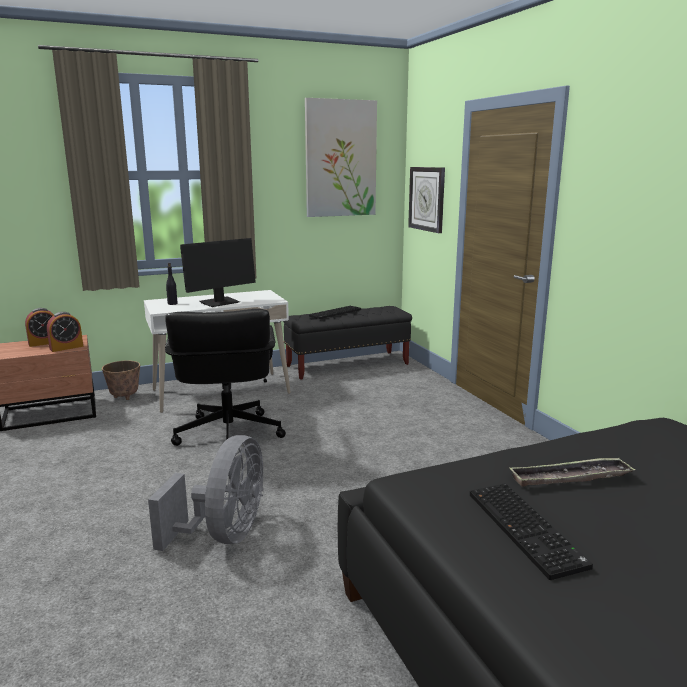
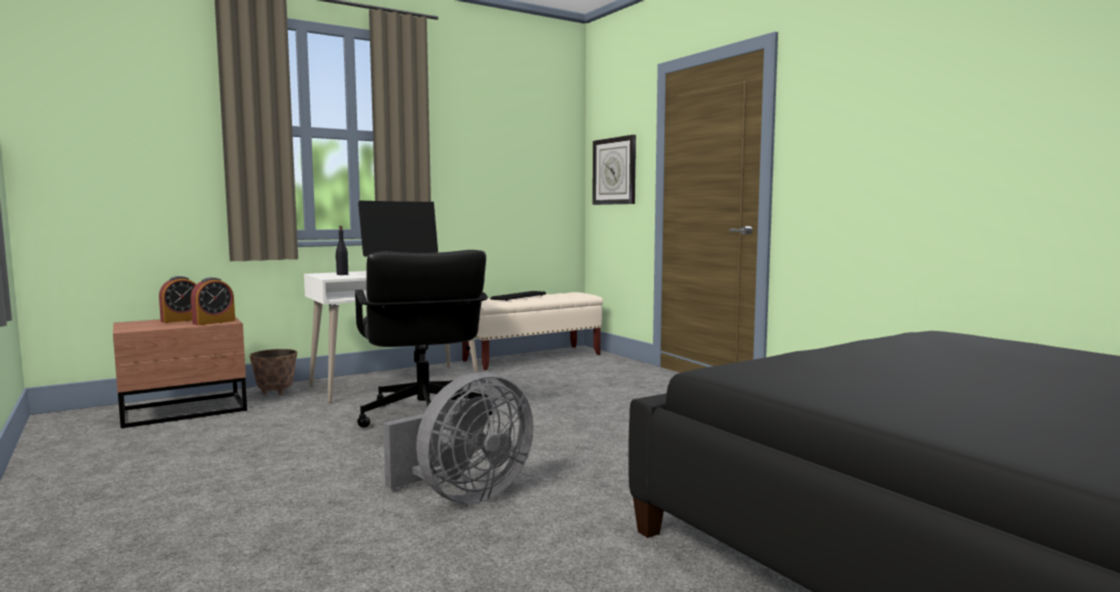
camera: 10 degrees left, 10 degrees down
(224, 535) = (464, 496): grey fan -> grey fan turned 45 degrees clockwise
(340, 159) = (520, 129): picture -> none
(348, 365) = (533, 358): black bench -> beige bench
(527, 529) = (876, 386): keyboard -> none
(570, 478) = (883, 359): tray -> none

